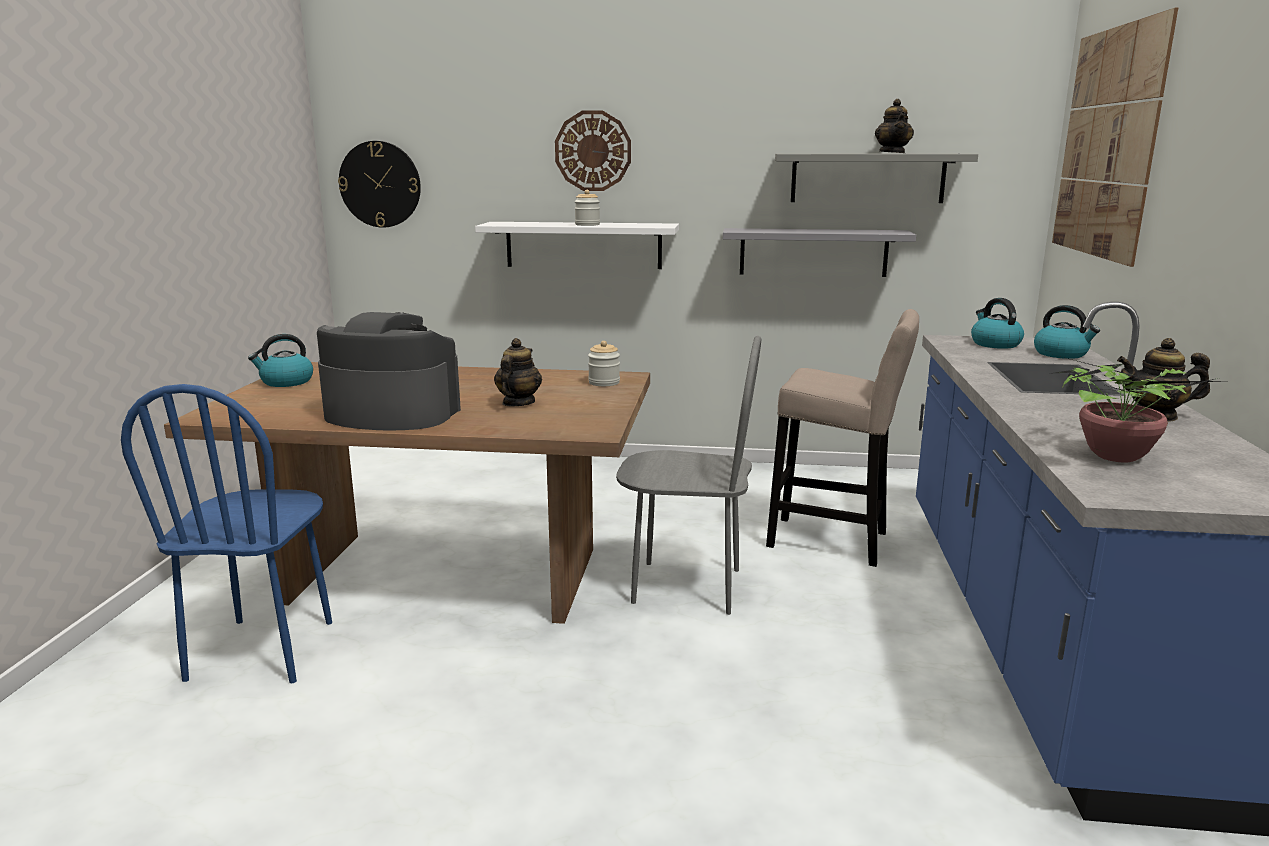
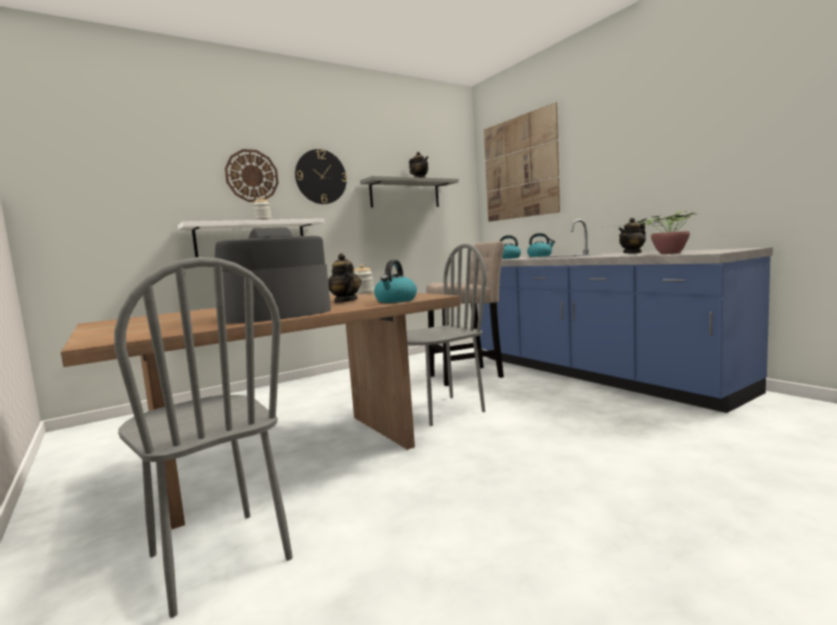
camera: 40 degrees left, 10 degrees down
(262, 650) = (218, 558): blue chair -> grey chair
(286, 382) = (112, 326): kettle -> kettle (396, 300)
(380, 184) = (71, 198): wall clock -> wall clock (321, 177)
(813, 252) = (385, 235): grey shelf -> none

